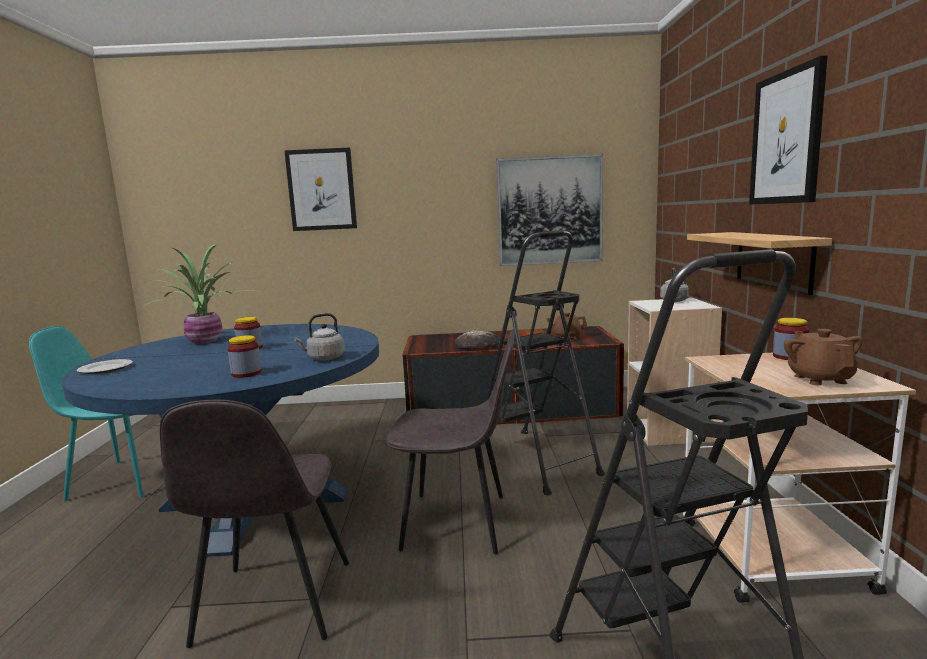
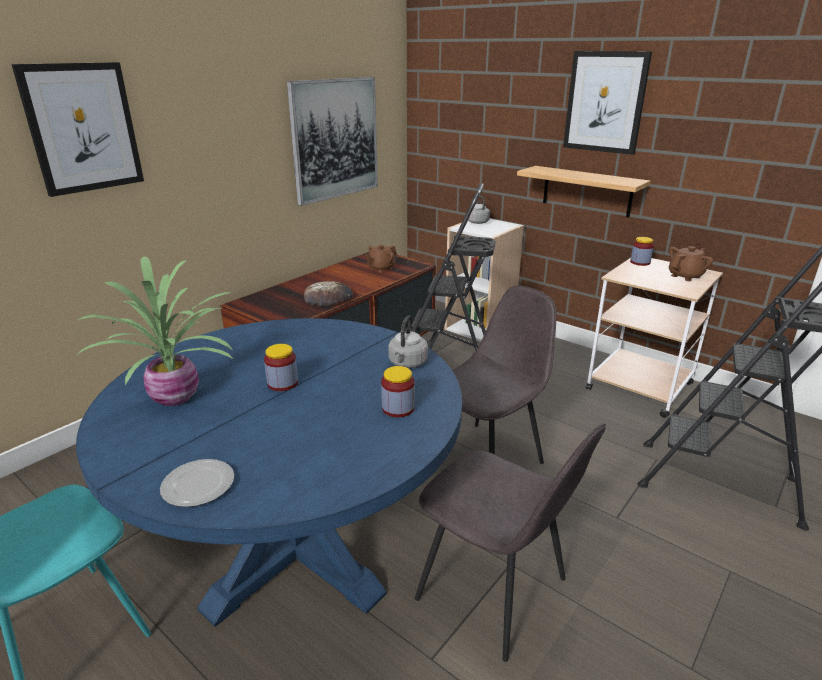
camera: 50 degrees left, 15 degrees up
(819, 379) = (685, 276): brown teapot -> brown teapot turned 105 degrees clockwise

